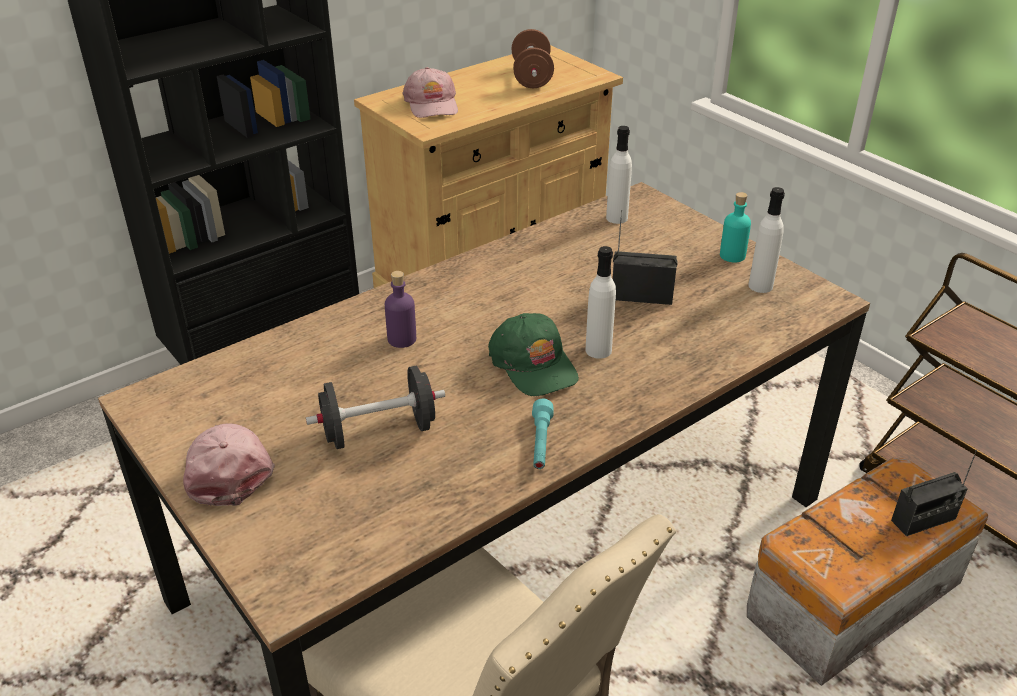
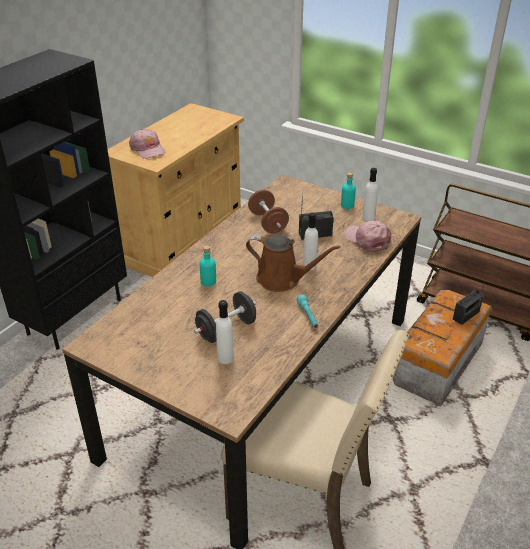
camera: 20 degrees left, 0 degrees up
(227, 468) = (160, 366): pink cap -> pink cap (367, 240)
(402, 339) = (208, 281): purple bottle -> turquoise bottle
(532, 77) = (194, 124): brown dumbbell -> brown dumbbell (268, 223)
(533, 364) = (282, 279): green cap -> brown watering can
(616, 218) = (280, 196): white bottle -> white bottle (225, 358)

